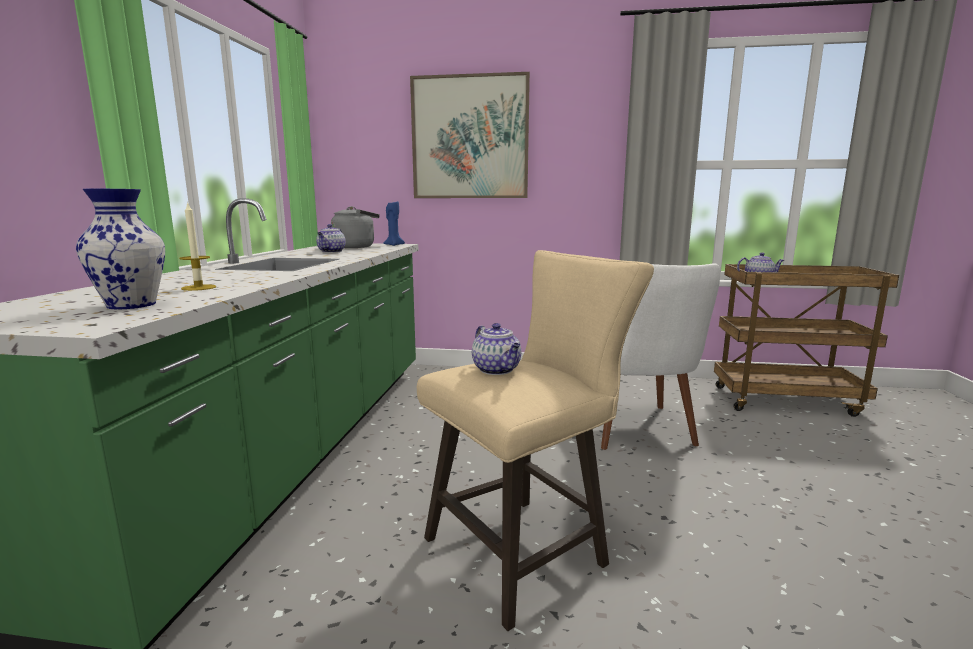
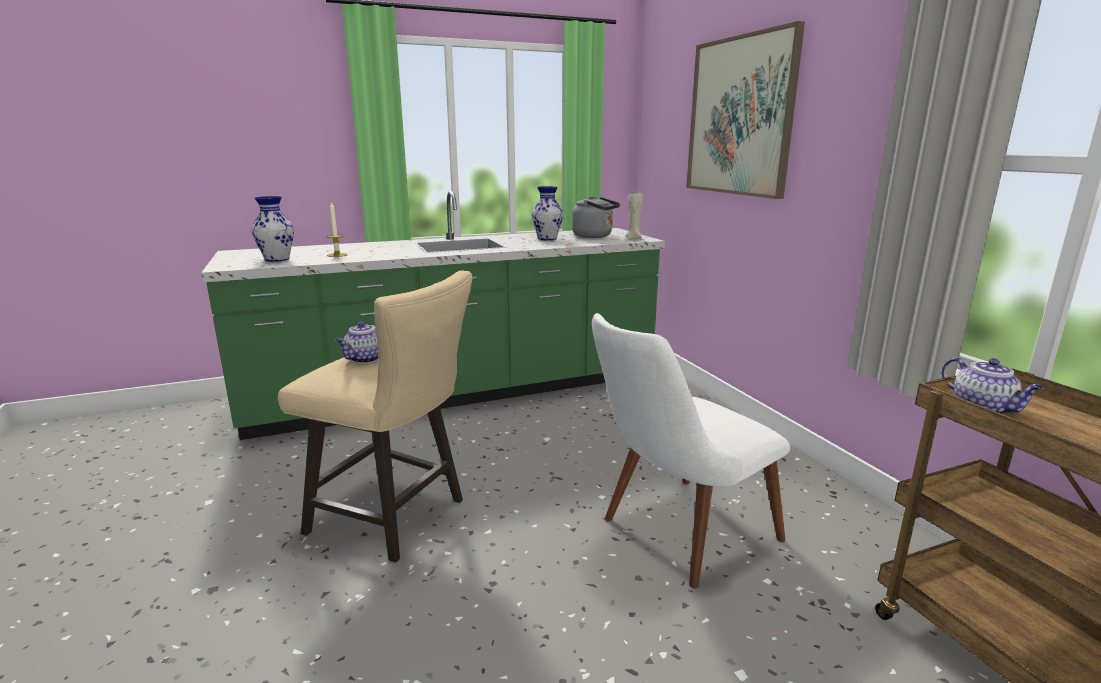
camera: 60 degrees right, 5 degrees up
(331, 252) = (547, 239): teapot -> vase
(394, 245) = (634, 239): blue candle -> beige candle

